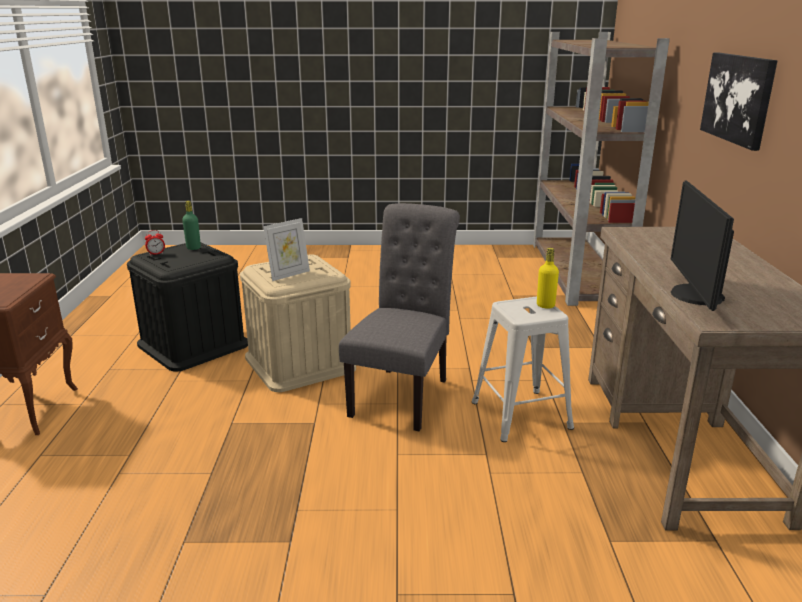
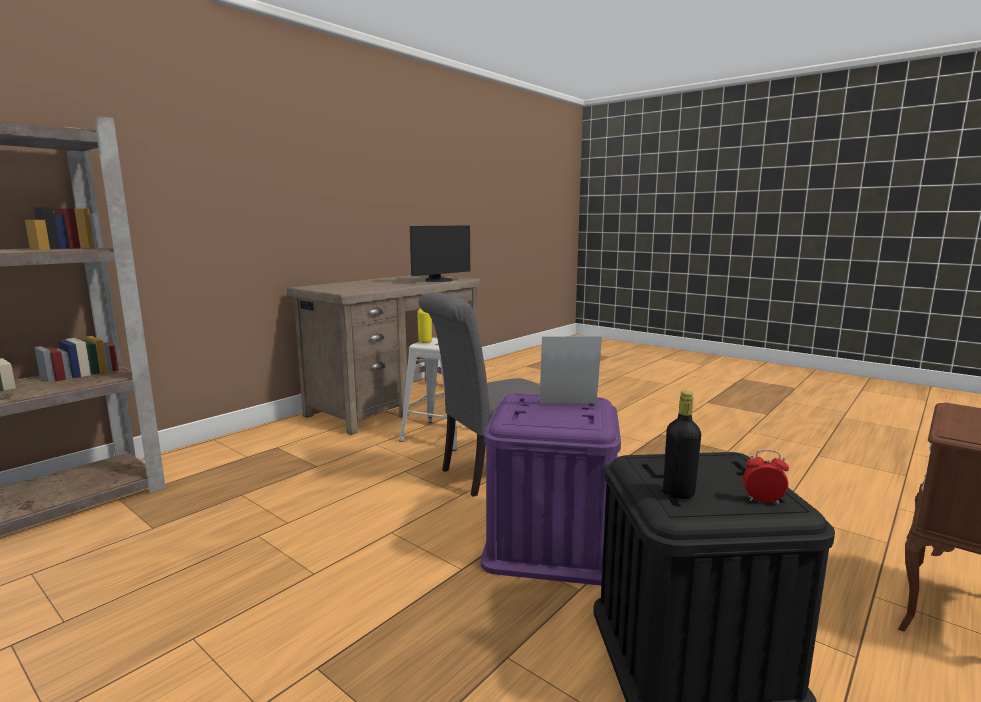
camera: 140 degrees left, 10 degrees down
(193, 248) = (678, 493): green bottle -> black bottle
(300, 363) = (550, 541): beige storage box -> purple storage box
(738, 98) = (258, 188): picture -> none

